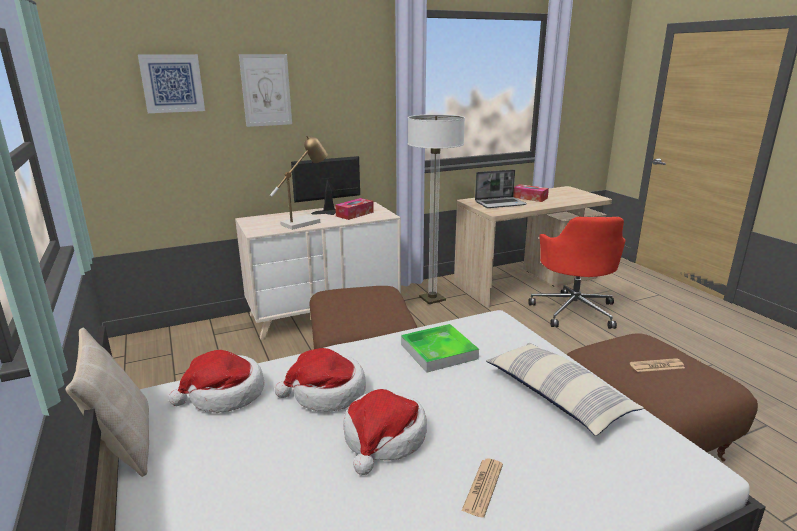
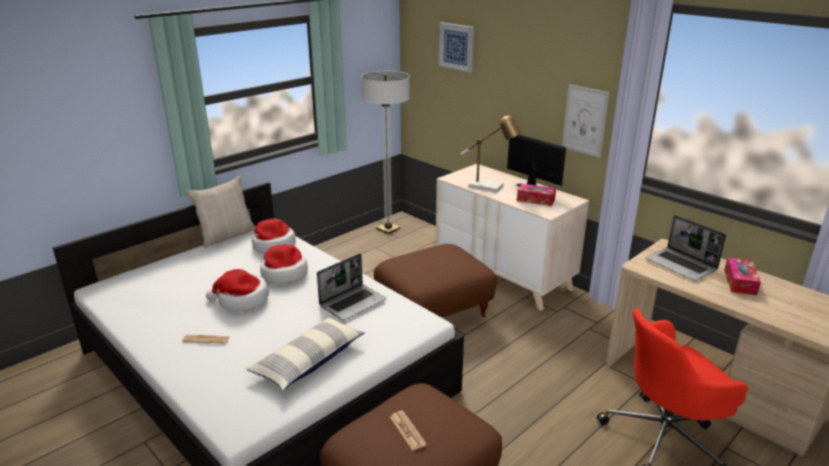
camera: 70 degrees right, 5 degrees up
(266, 90) = (514, 65): picture -> picture (585, 120)
(432, 299) = (588, 325): floor lamp -> floor lamp (388, 229)
(438, 351) = (353, 303): tray -> laptop

